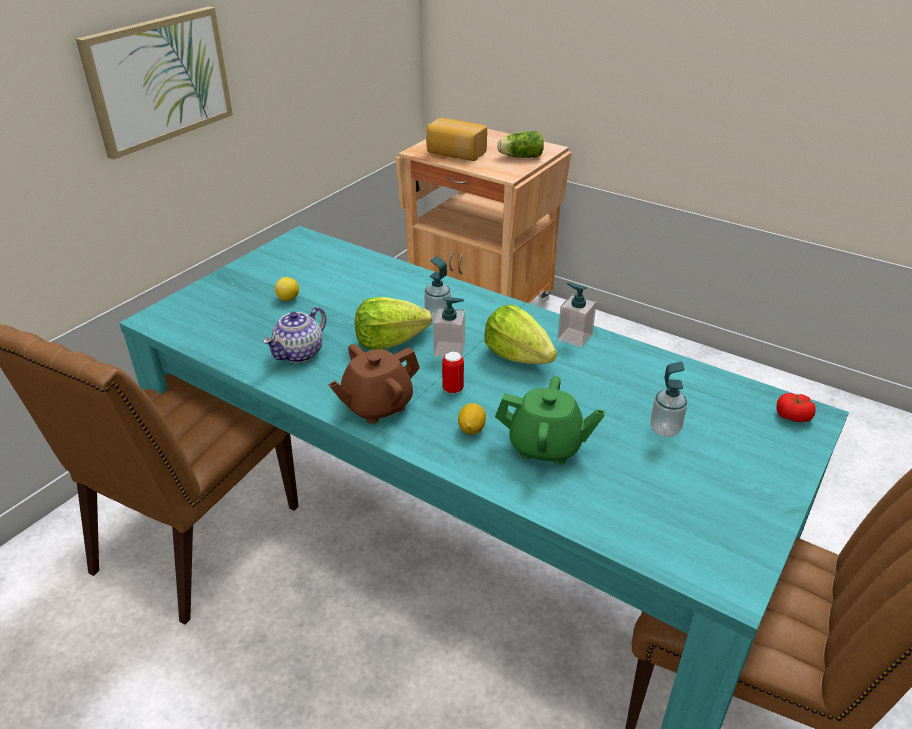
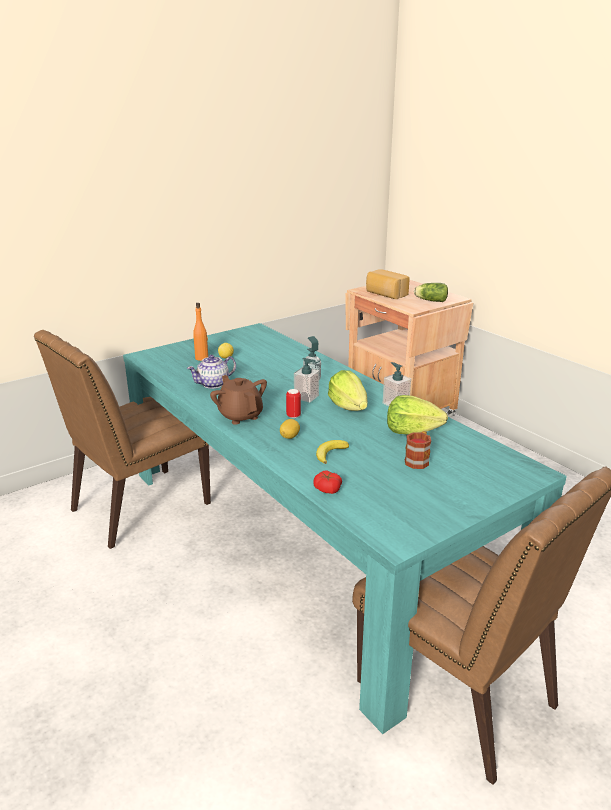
camera: 20 degrees right, 10 degrees down
(159, 80) = (183, 218): picture -> none
(251, 306) = (202, 358): none -> orange bottle
(377, 406) = (240, 416): brown teapot -> brown teapot turned 75 degrees clockwise
(389, 341) = (272, 387): lettuce -> lettuce (412, 431)
(546, 446) = (330, 453): green teapot -> banana
(665, 429) = (418, 460): soap dispenser -> mug
(793, 416) = (520, 469): tomato -> tomato (327, 489)

